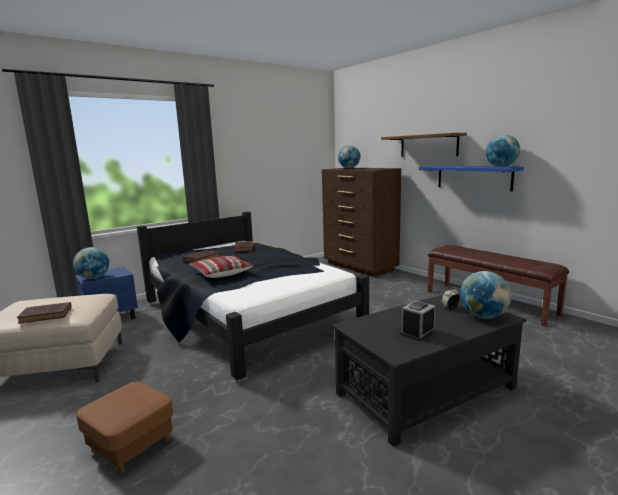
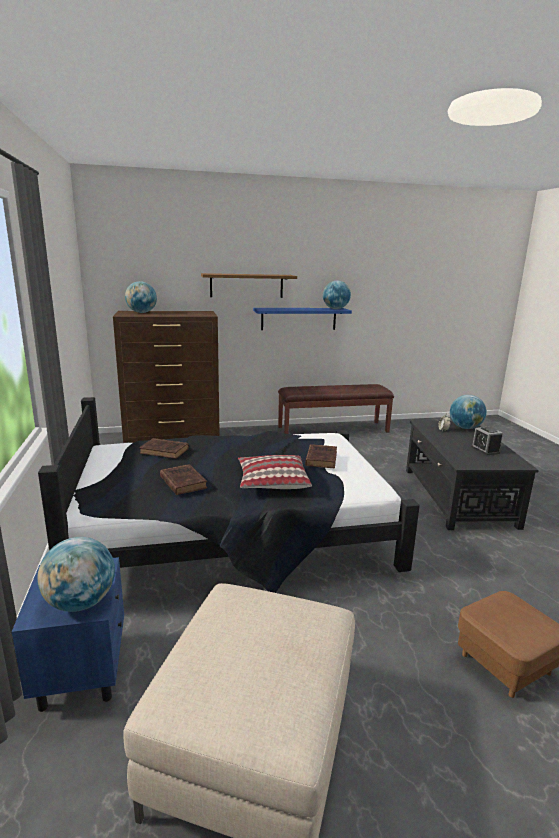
camera: 65 degrees left, 5 degrees up
(47, 315) = (304, 648): brown book -> brown book (321, 458)

